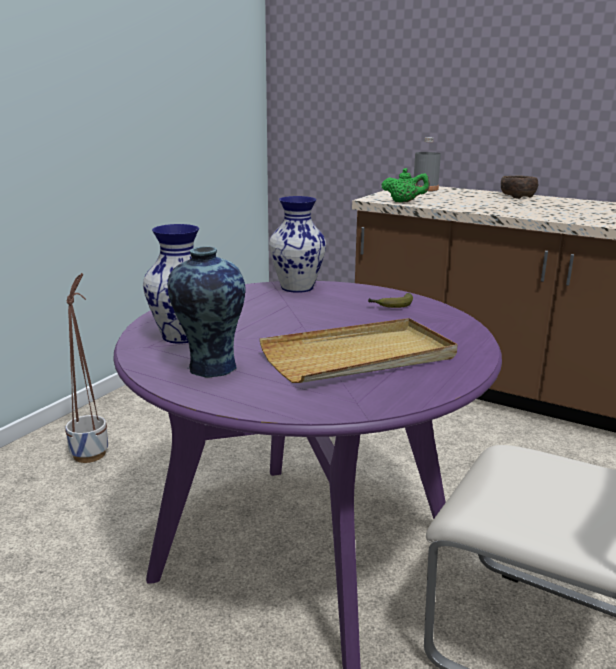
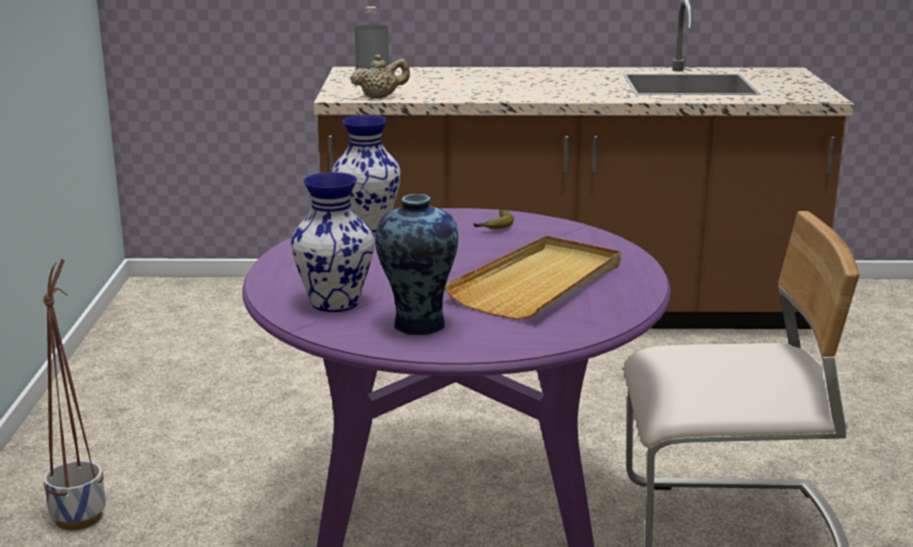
camera: 30 degrees left, 0 degrees up
(404, 202) = (380, 97): green teapot -> beige teapot
(516, 196) = (489, 71): brown bowl -> none

